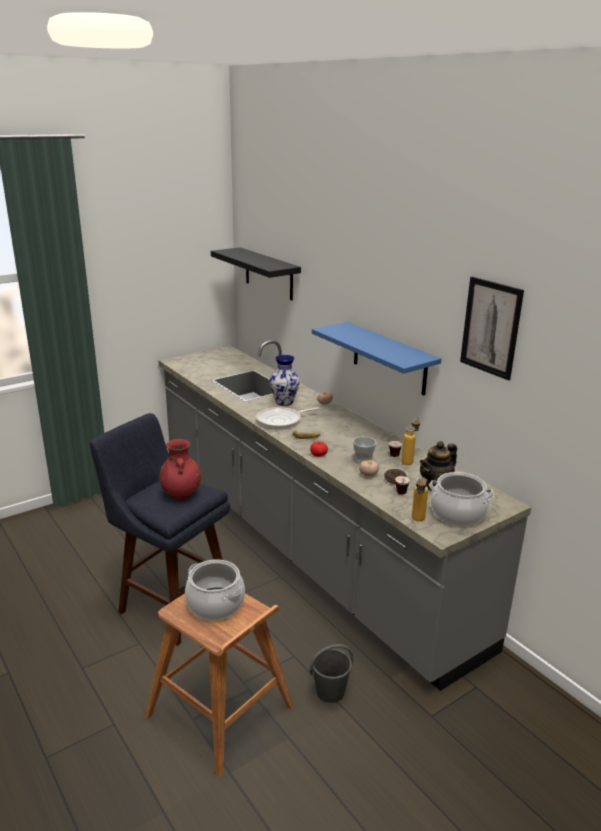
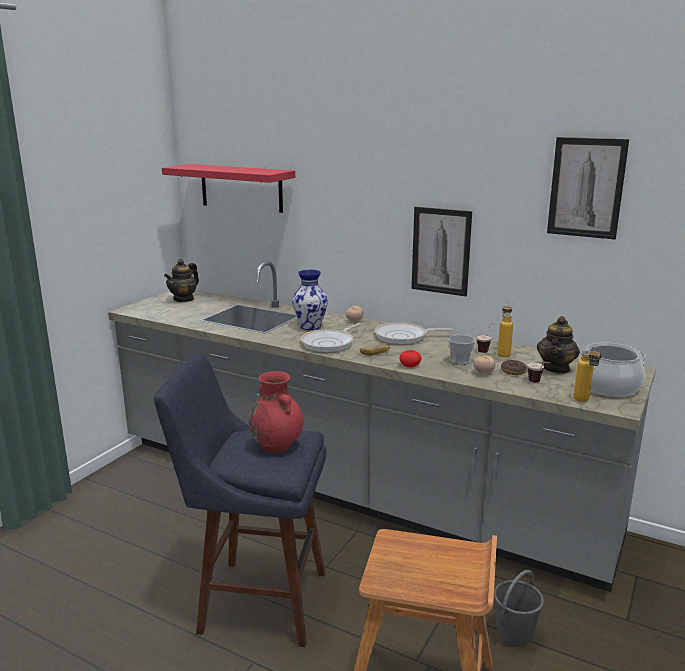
camera: 25 degrees left, 5 degrees down
(215, 604) = (417, 559): cooking pot -> none
(220, 358) = (184, 299): none -> teapot
(269, 274) = (241, 188): black shelf -> red shelf
(346, 427) = (404, 337): none -> frying pan
(389, 358) = (441, 251): blue shelf -> picture

